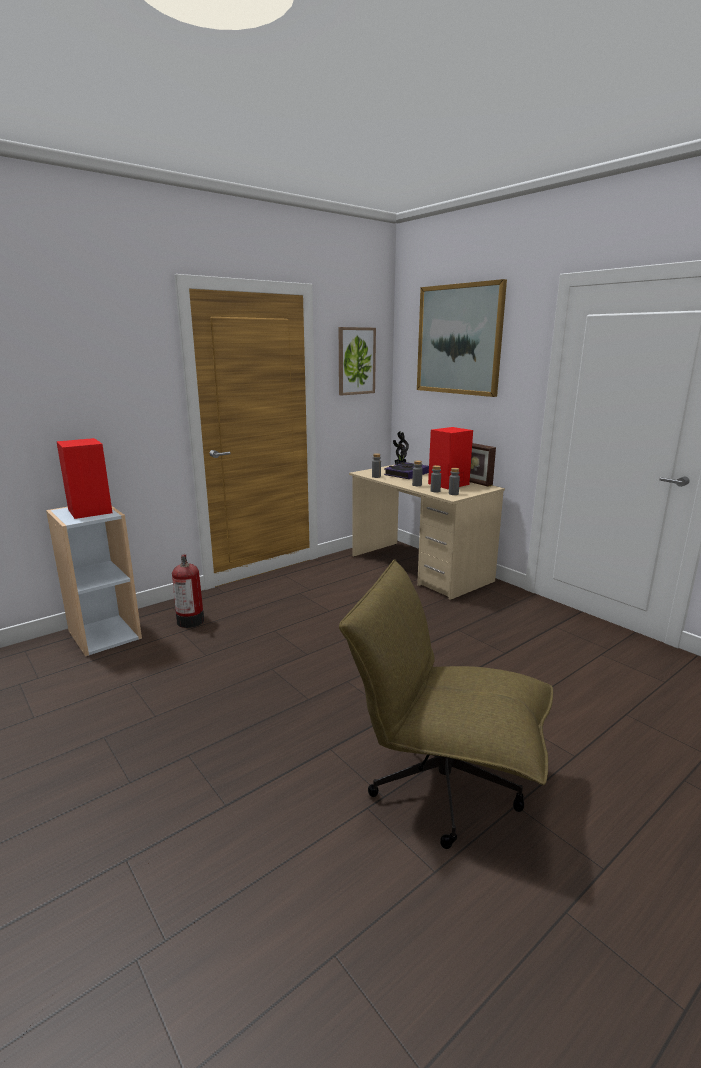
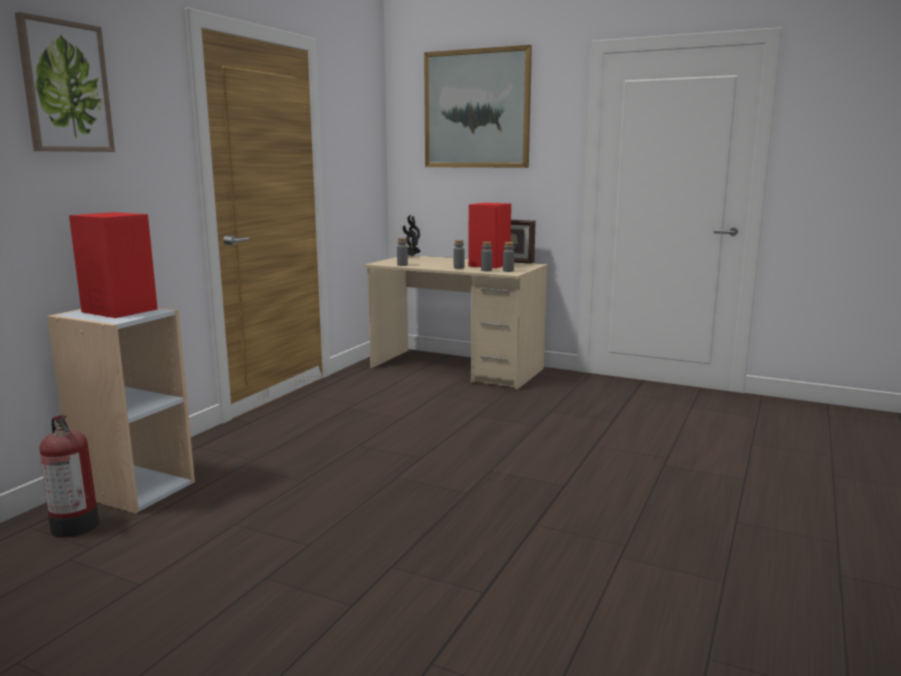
camera: 25 degrees left, 5 degrees down
(190, 620) = (240, 454): fire extinguisher -> fire extinguisher (74, 525)
(356, 361) = (356, 133): picture -> picture (65, 87)
(406, 474) = (431, 261): book -> none
(446, 786) = (669, 524): beige office chair -> none

